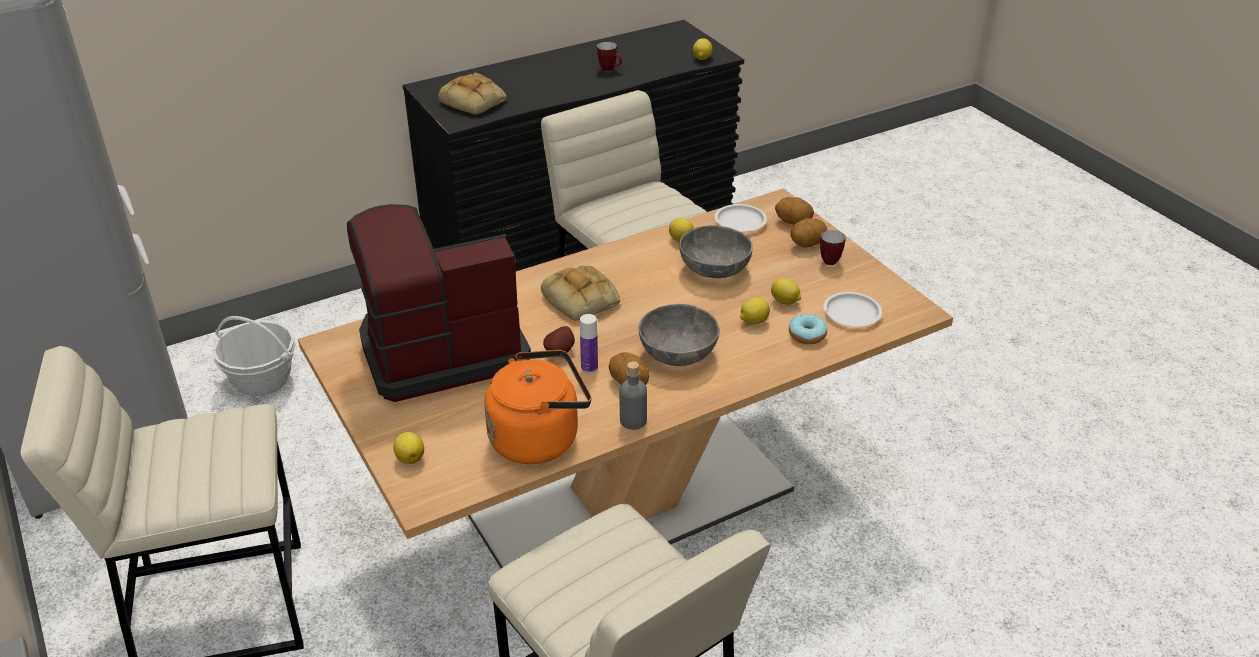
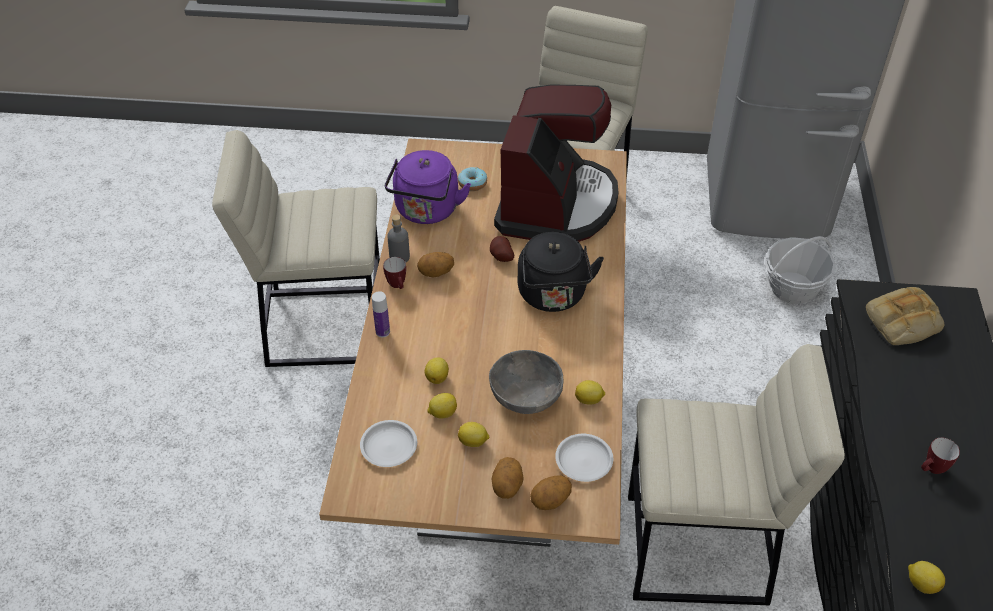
camera: 125 degrees right, 10 degrees up
(410, 458) = (462, 157): lemon -> lemon (473, 442)
(539, 438) = (426, 211): orange kettle -> purple kettle
(582, 299) = (553, 296): bread -> black kettle
(589, 367) = (471, 263): bottle -> bottle (382, 332)
(677, 353) = (442, 313): grey bowl -> none
(807, 335) = (391, 398): donut -> donut (472, 183)
(831, 260) = (469, 486): mug -> mug (398, 286)

